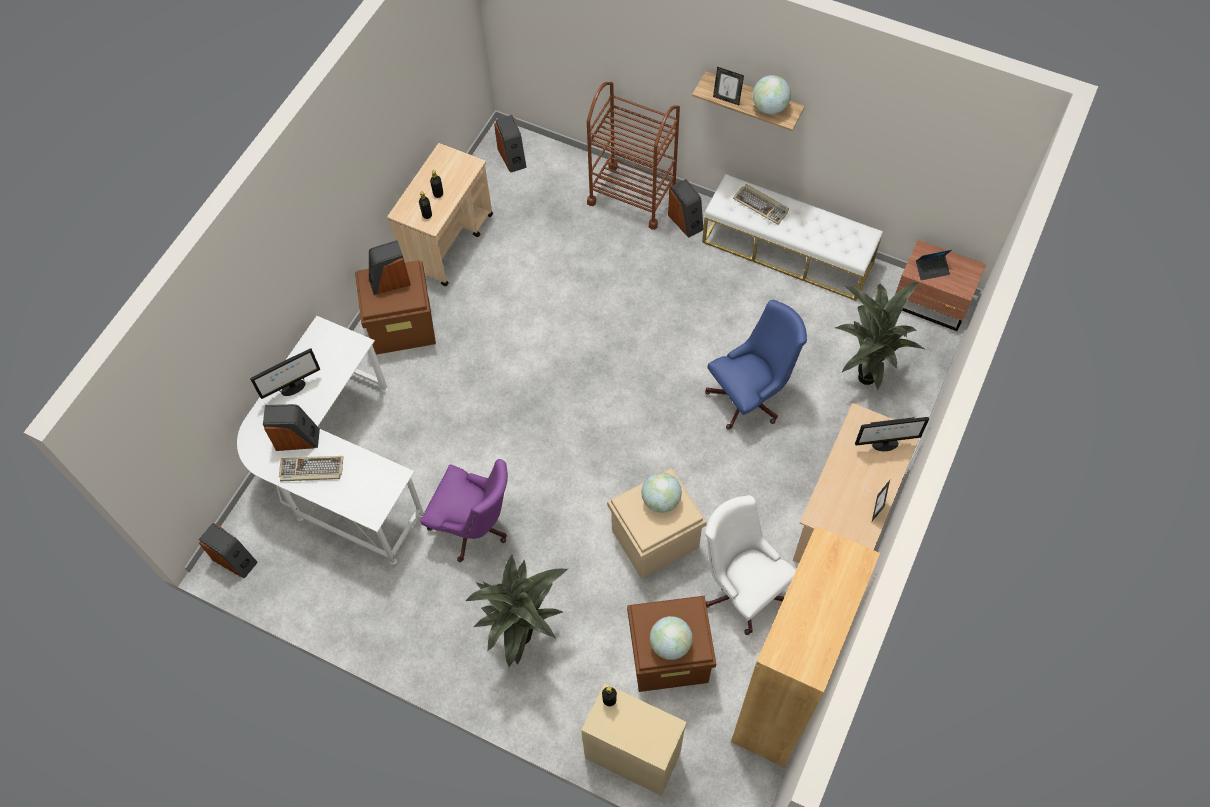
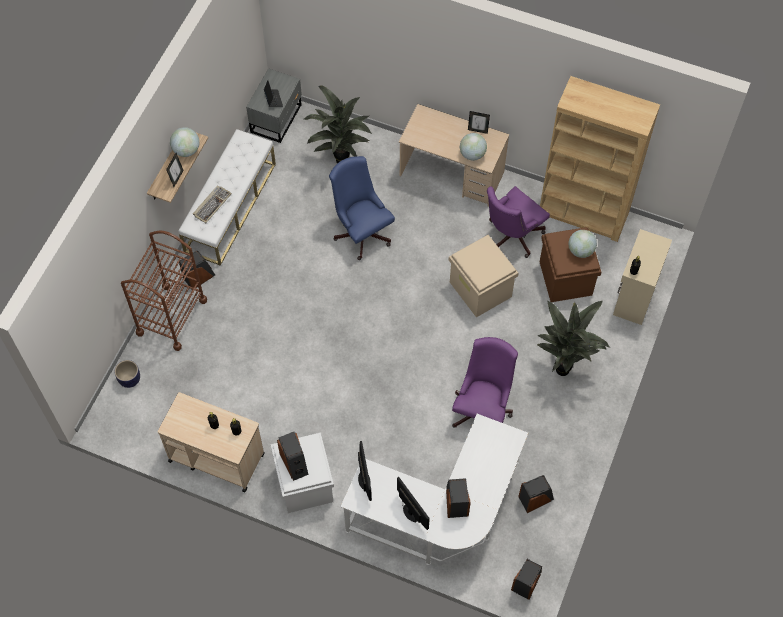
camera: 95 degrees left, 0 degrees up
(311, 470) = (482, 487): keyboard -> none
(403, 326) = (304, 483): brown storage box -> white storage box
(512, 157) = (125, 413): speaker -> speaker (536, 498)
(554, 160) = (129, 379): none -> planter
(660, 500) = (477, 259): globe -> globe (472, 154)
(741, 588) = (511, 236): white office chair -> purple office chair
(884, 444) = (429, 124): monitor -> monitor (364, 480)
(931, 303) = (277, 118): brown nightstand -> grey nightstand

